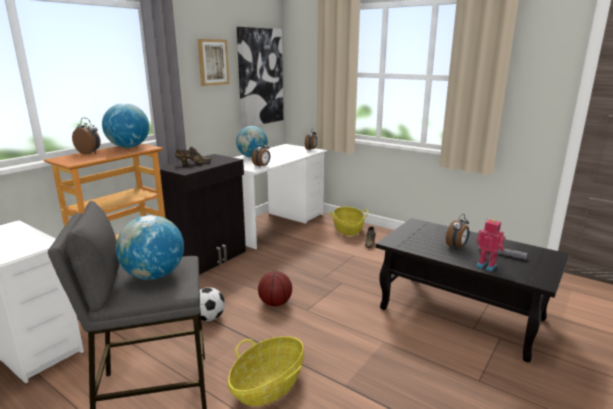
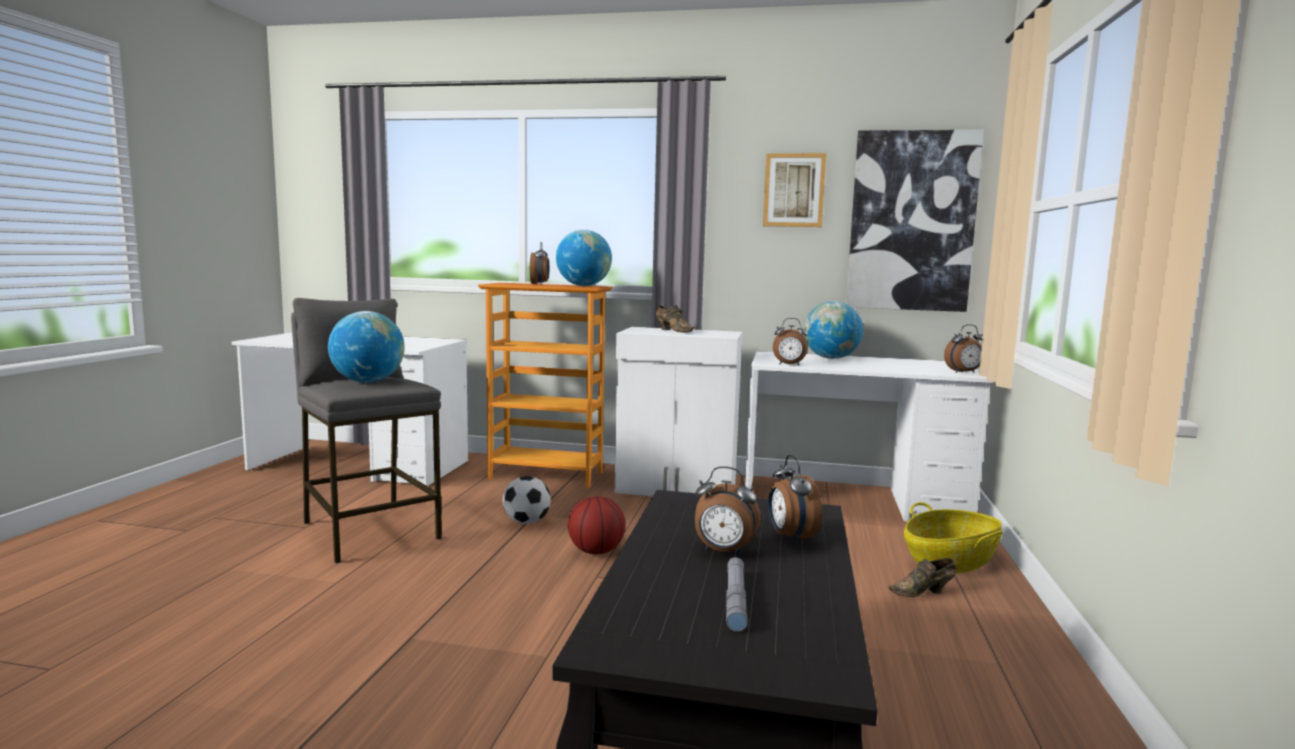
camera: 65 degrees right, 10 degrees down
(209, 259) = (677, 489): black cabinet -> white cabinet
(268, 386) = (395, 585): basket -> none
(443, 233) = (790, 537): none -> alarm clock
(487, 266) = (644, 583): toy robot -> none

